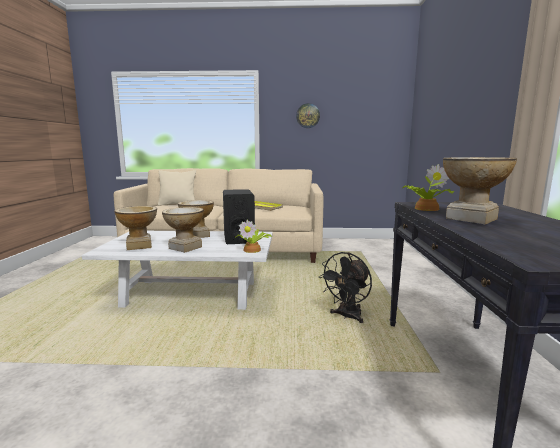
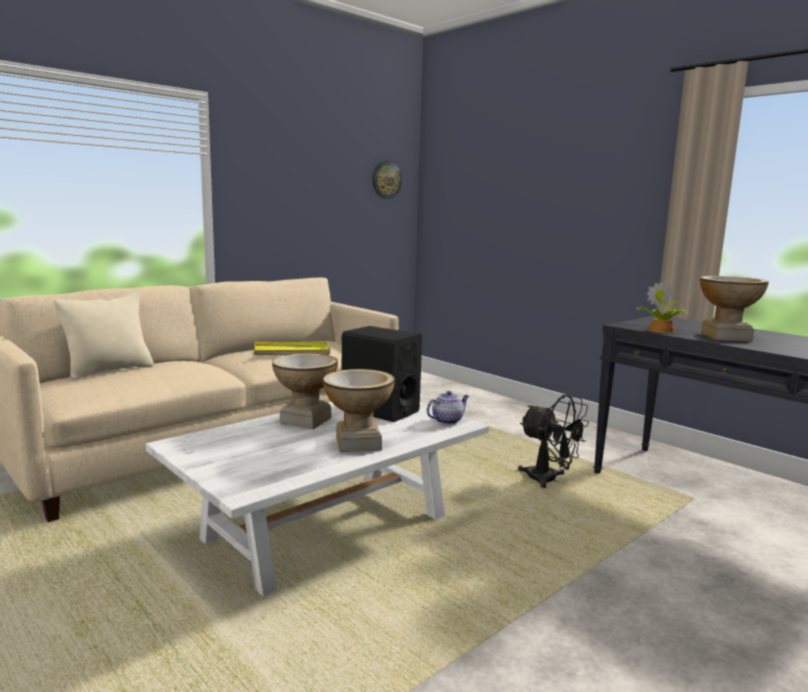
camera: 45 degrees left, 0 degrees up
(139, 246) = (278, 463): vase -> none
(253, 250) = (447, 420): potted plant -> teapot
(308, 115) = (290, 183): wall clock -> wall clock (386, 180)
(347, 317) = (549, 480): black fan -> black fan turned 45 degrees counterclockwise

